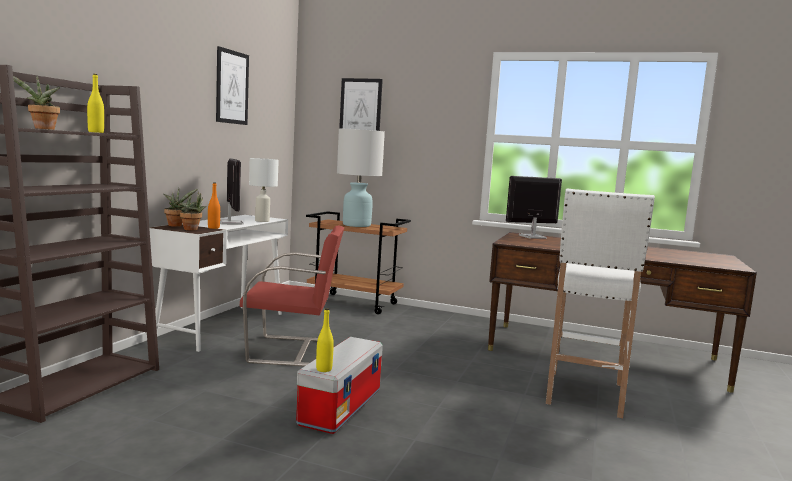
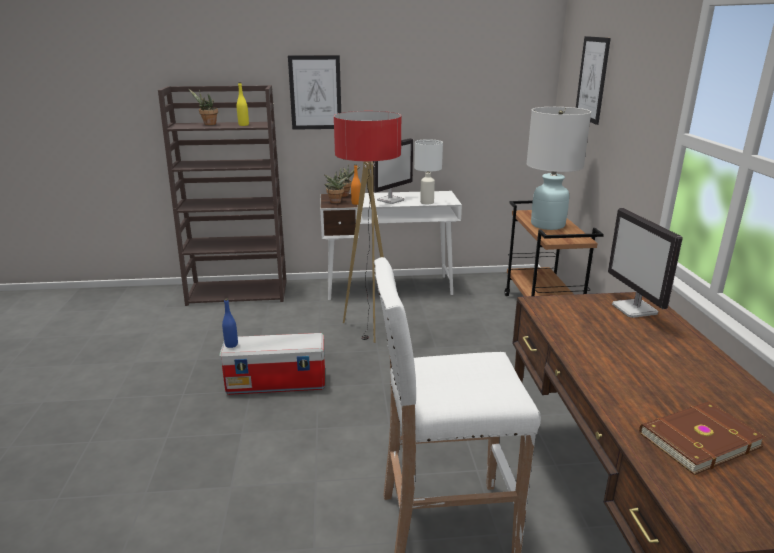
camera: 65 degrees right, 15 degrees up
(232, 87) = (435, 64): picture -> picture (315, 93)
(291, 351) = (370, 328): red chair -> floor lamp
(324, 369) = (231, 345): yellow bottle -> blue bottle
(532, 237) = (635, 309): monitor -> monitor turned 150 degrees counterclockwise
(671, 256) = (697, 439): none -> brown book

